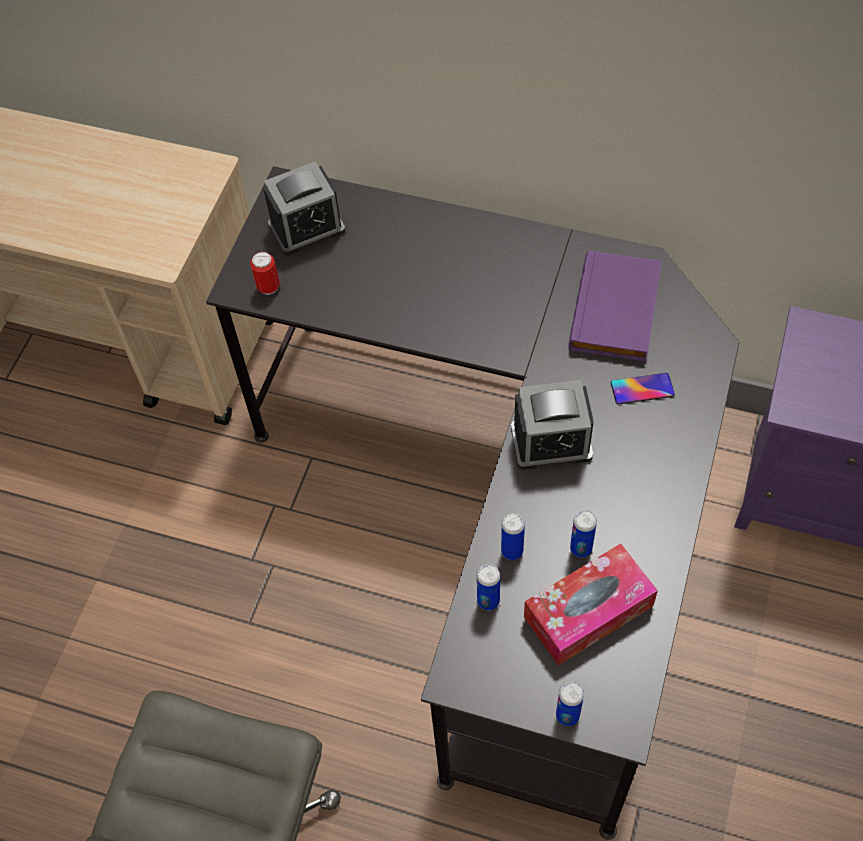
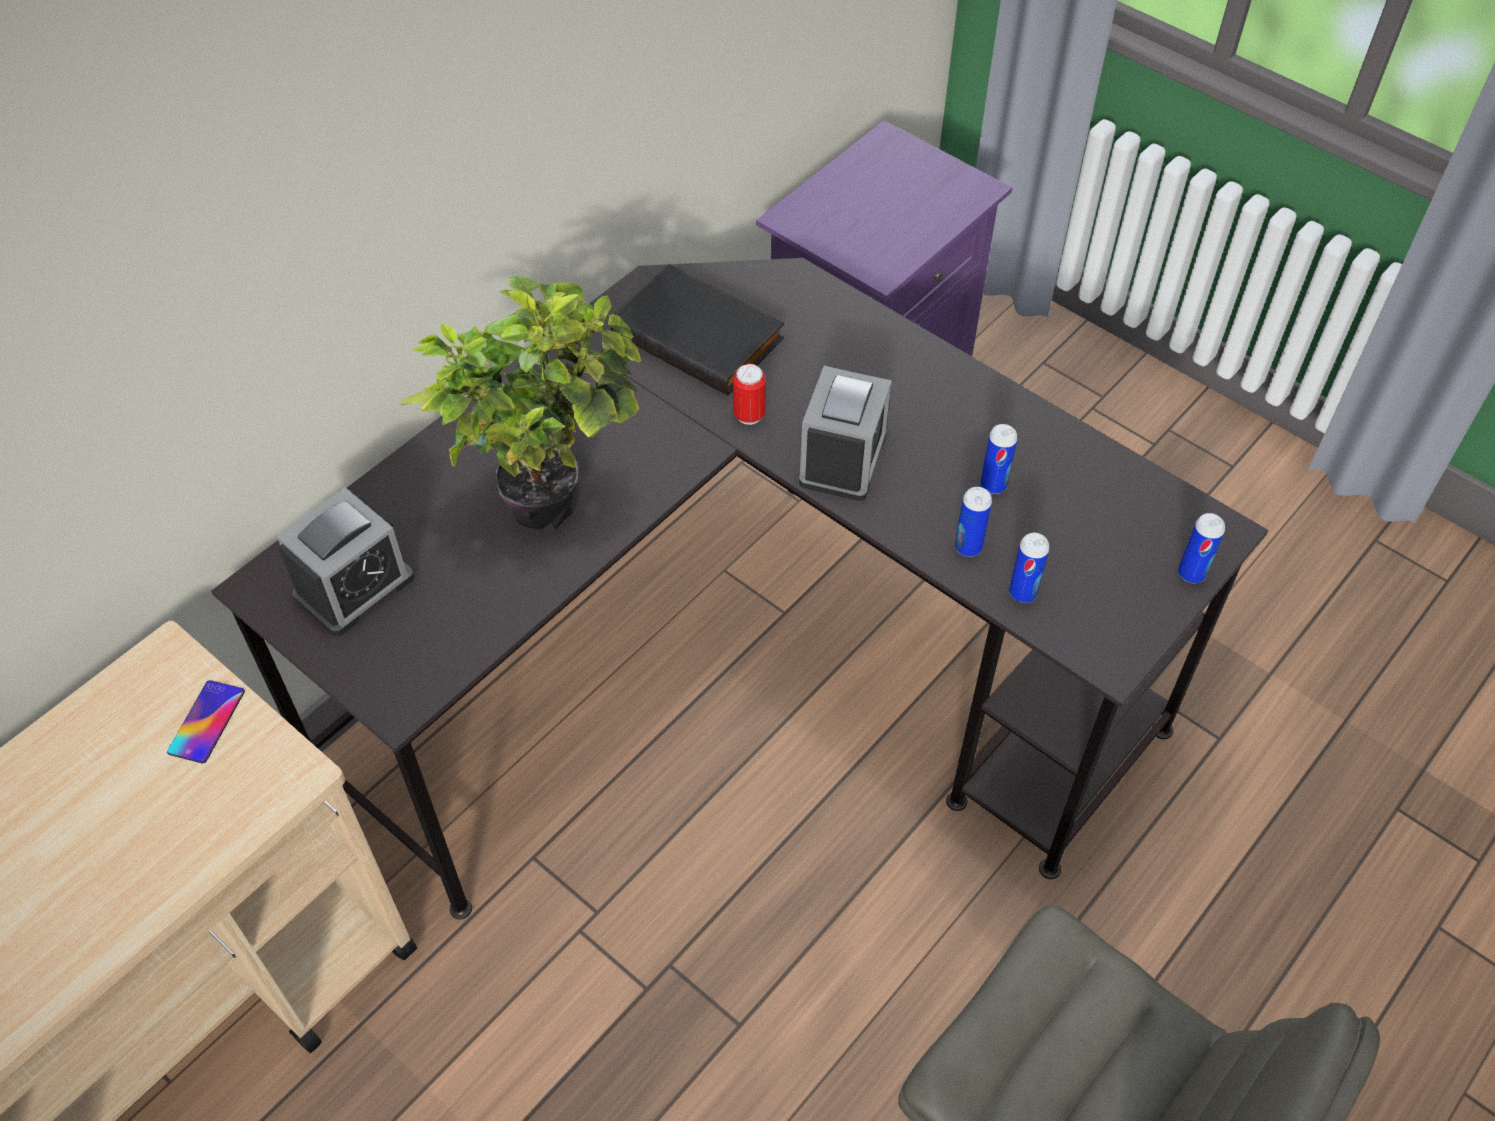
camera: 70 degrees left, 5 degrees down
(268, 287) = (424, 664): can -> can (749, 415)
(307, 228) = (354, 587): alarm clock -> alarm clock turned 45 degrees clockwise
(425, 289) = (548, 496): none -> potted plant
(588, 611) = (1074, 508): tissue box -> none
(618, 311) = (700, 335): purple book -> black book
(642, 389) = (817, 355): phone -> phone (206, 722)

